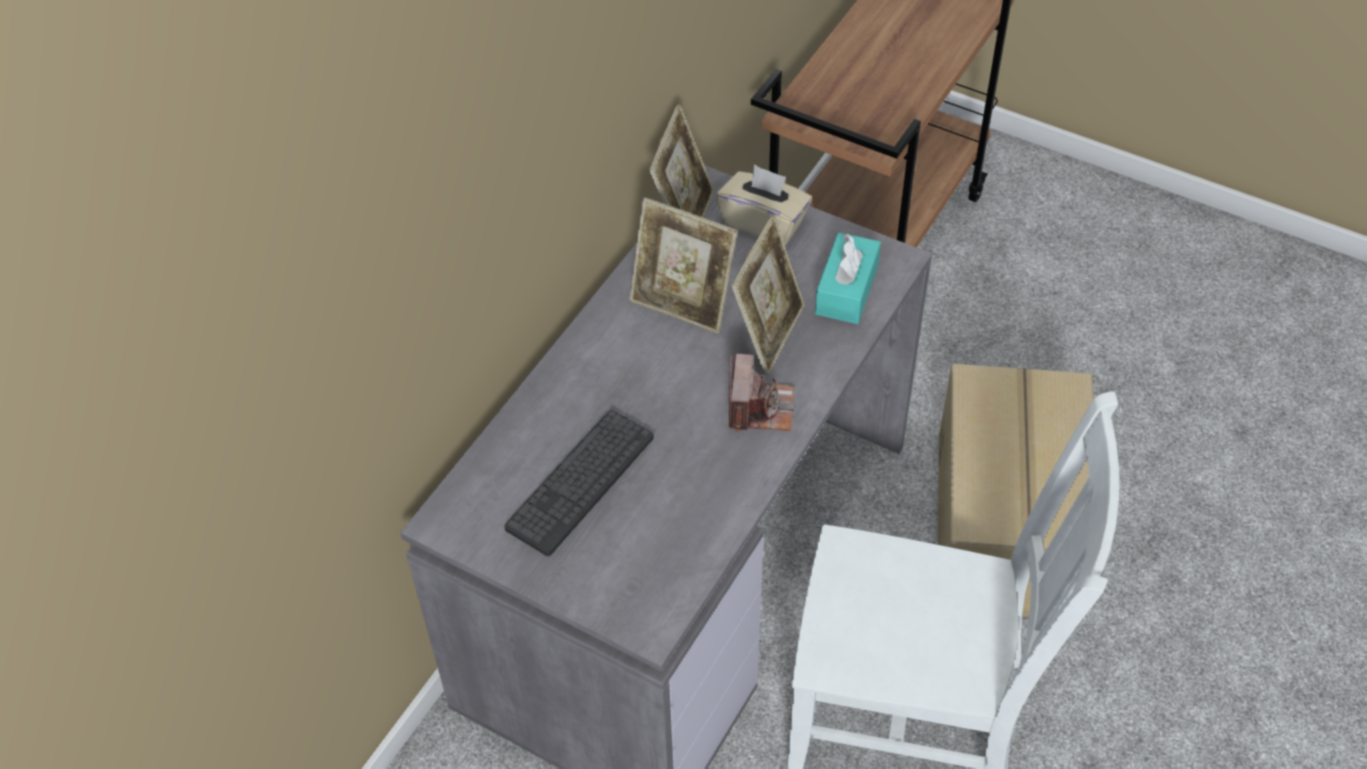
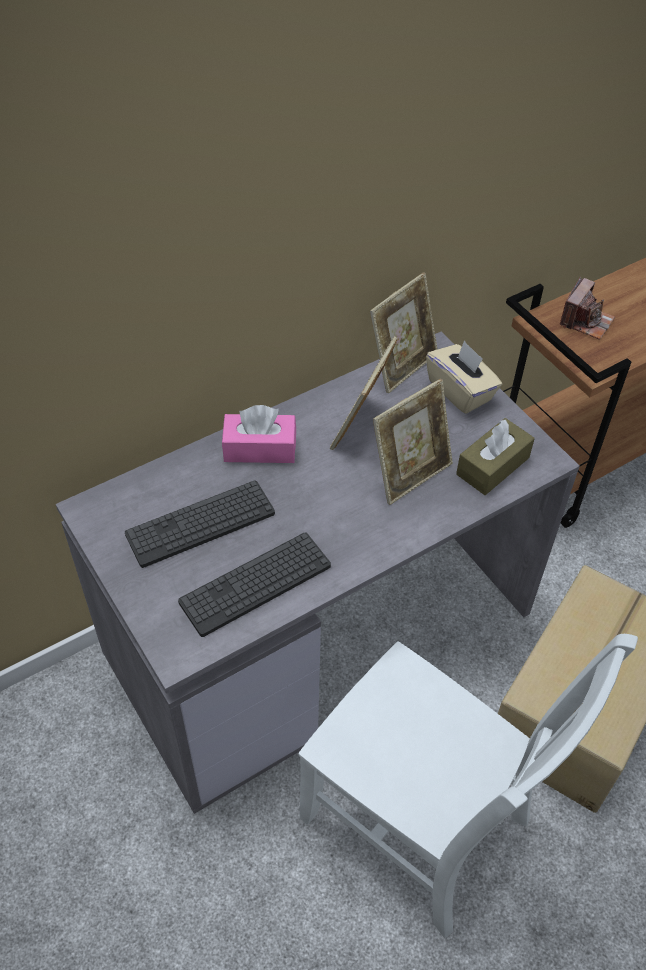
camera: 25 degrees right, 0 degrees up
(589, 374) = (260, 448): none -> pink tissue box
(683, 305) = (360, 426): picture frame -> picture frame turned 60 degrees clockwise
(683, 518) = (255, 584): none -> keyboard
(759, 408) = (367, 526): camera -> camera (585, 321)
(846, 290) = (492, 466): turquoise tissue box -> brown tissue box

